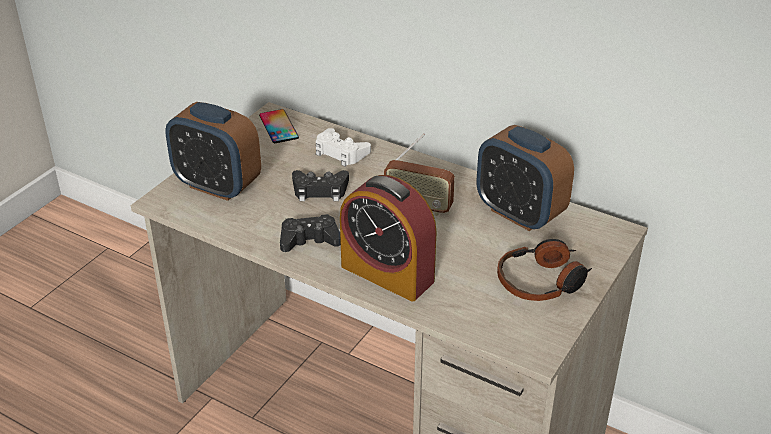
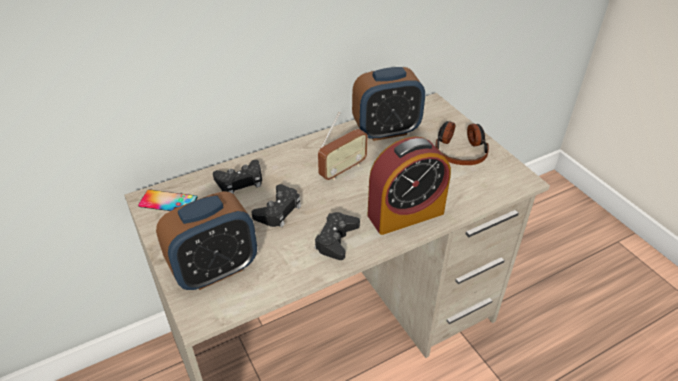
camera: 60 degrees left, 5 degrees up
(340, 152) = (240, 181): white game controller -> black game controller

